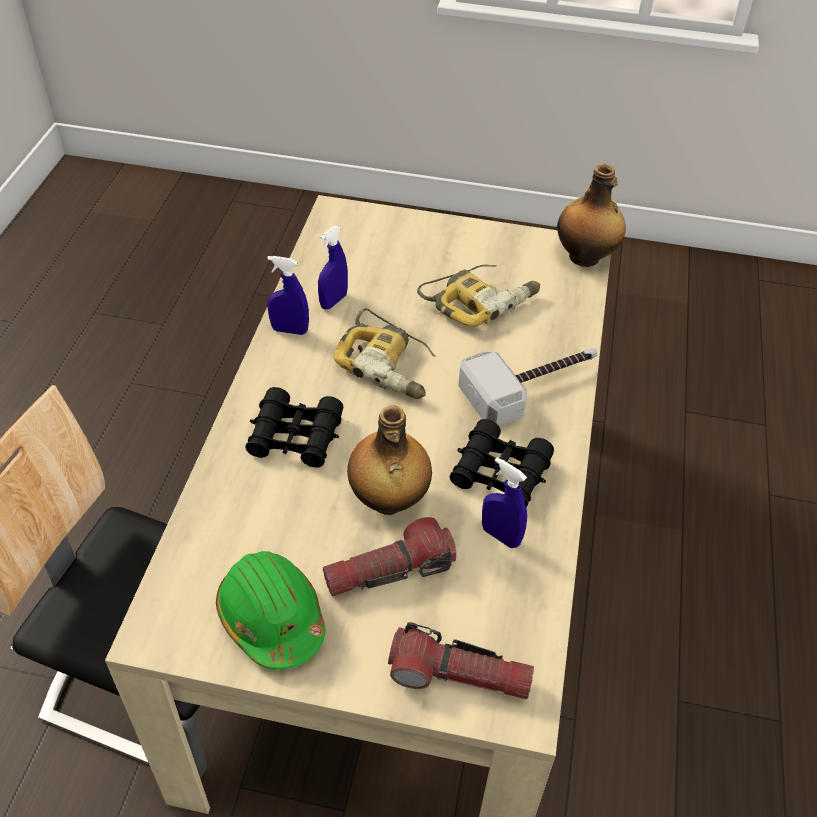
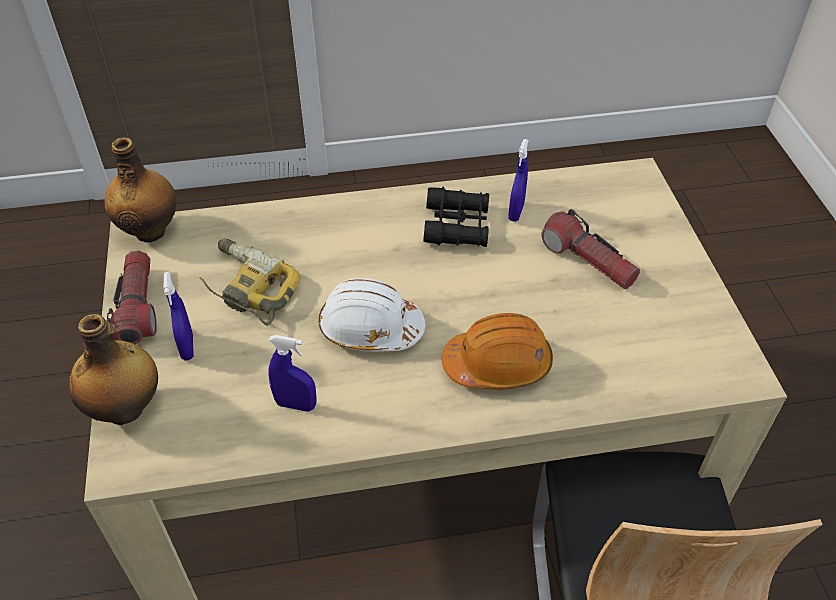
camera: 110 degrees left, 0 degrees up
(271, 617) = (675, 311): green hard hat -> none
(289, 330) = (359, 426): blue spray bottle -> blue spray bottle (187, 347)
(295, 436) = (498, 364): black binoculars -> orange hard hat
(388, 364) = (370, 329): power drill -> white hard hat
(388, 500) = (526, 281): bottle -> bottle (126, 409)
(459, 676) = (638, 206): flashlight -> flashlight (138, 307)
(532, 385) = (349, 229): hammer -> none

